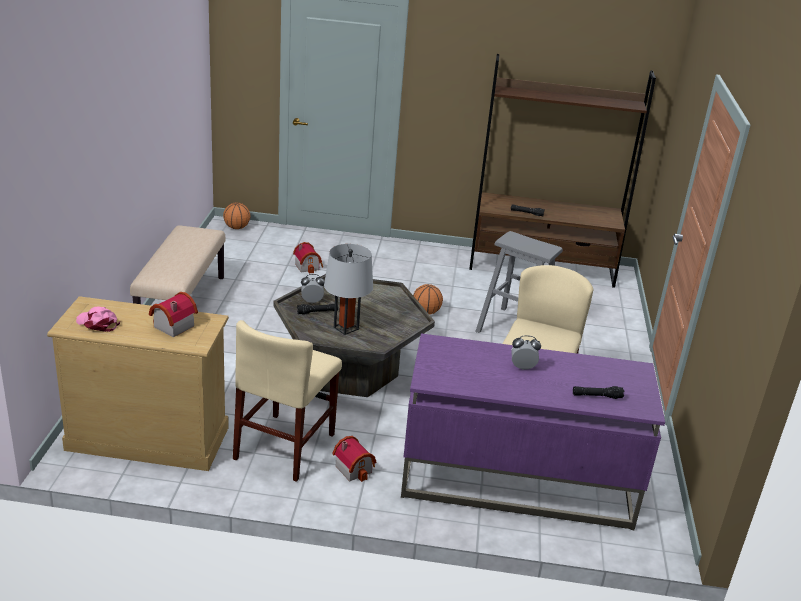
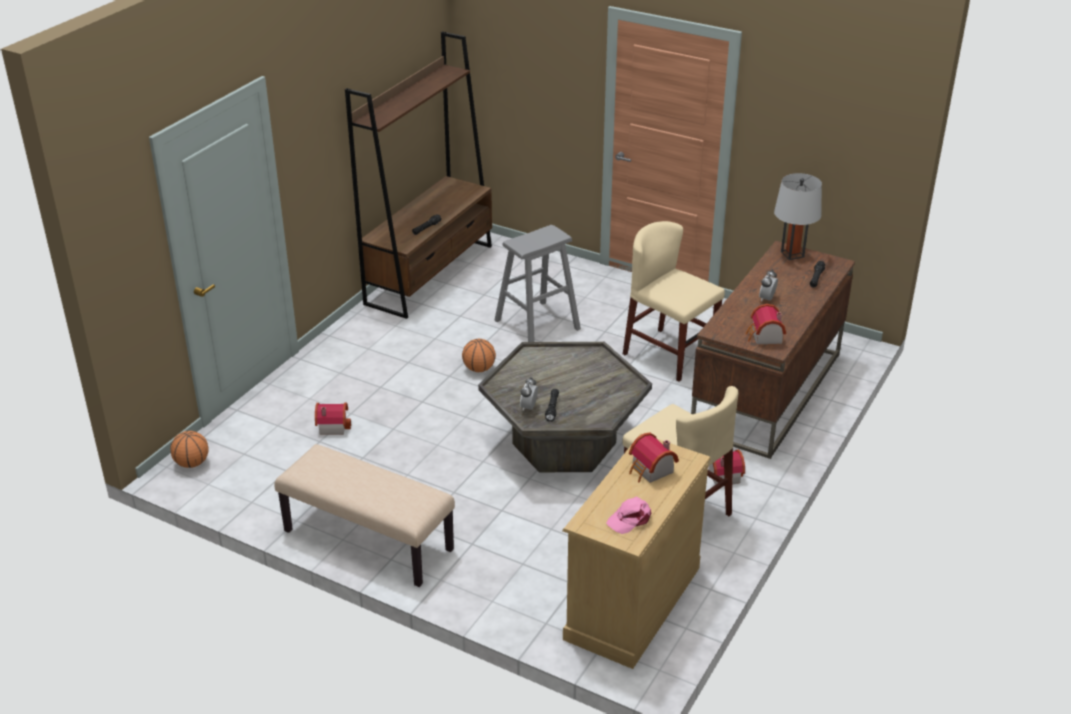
camera: 65 degrees left, 5 degrees up
(346, 328) = (590, 397): grey table lamp -> grey table lamp (792, 254)
(445, 372) = (764, 337): none -> toy house
(515, 482) = (766, 393): purple desk -> brown desk

